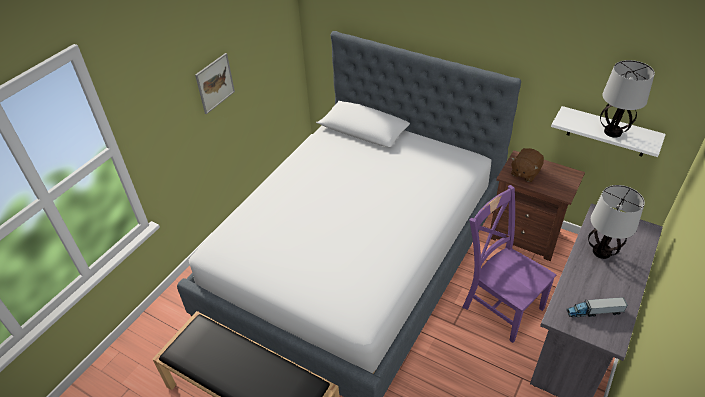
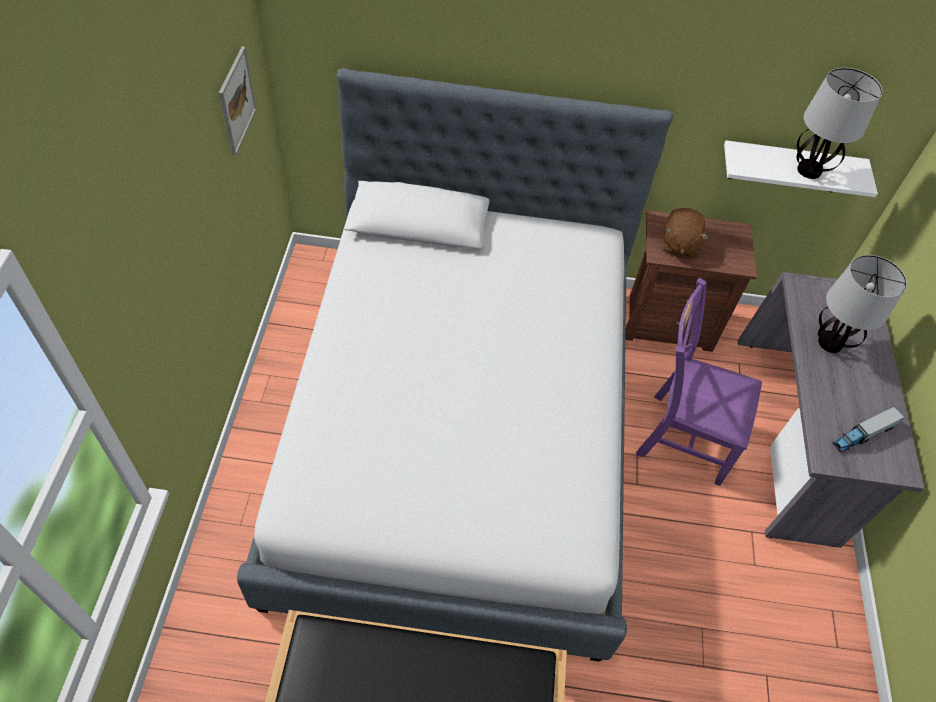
camera: 30 degrees left, 10 degrees up
(215, 83) = (190, 215): picture -> picture (236, 101)

